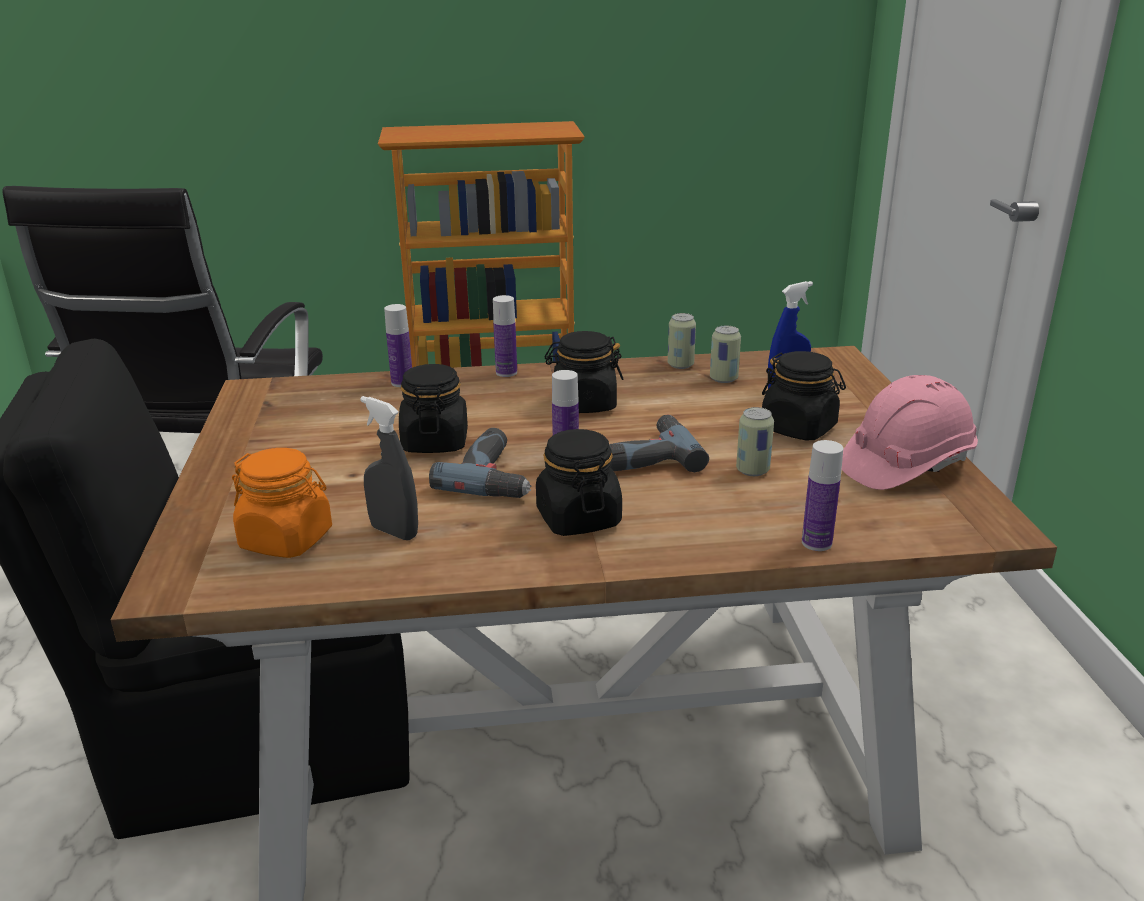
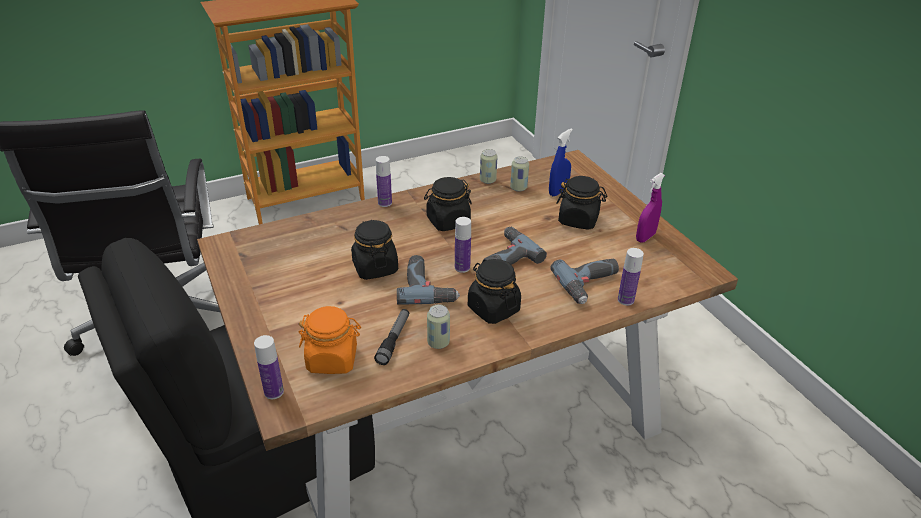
camera: 20 degrees left, 10 degrees up
(394, 532) = (394, 340): grey spray bottle -> flashlight
(402, 382) = (322, 222): bottle -> bottle (274, 392)
(752, 470) = (569, 256): can -> can (438, 342)
(765, 513) = (590, 285): none -> power drill
(905, 465) = (645, 237): pink hard hat -> purple spray bottle

